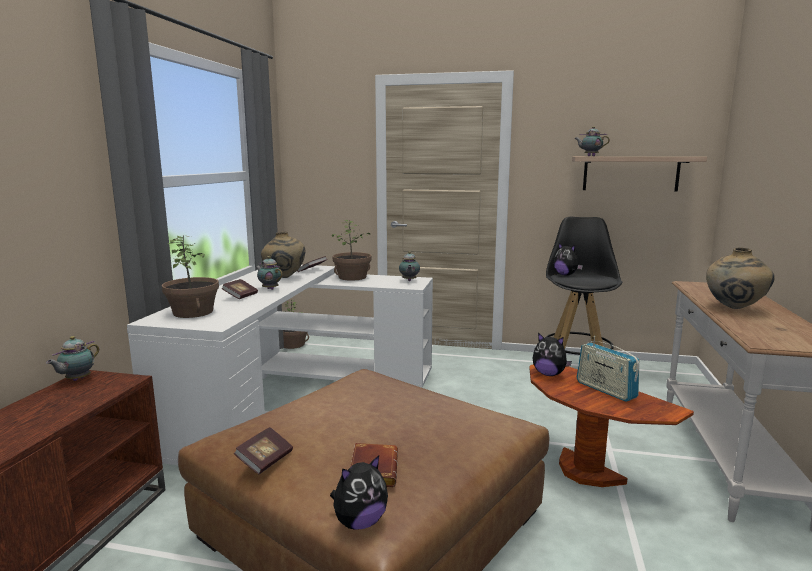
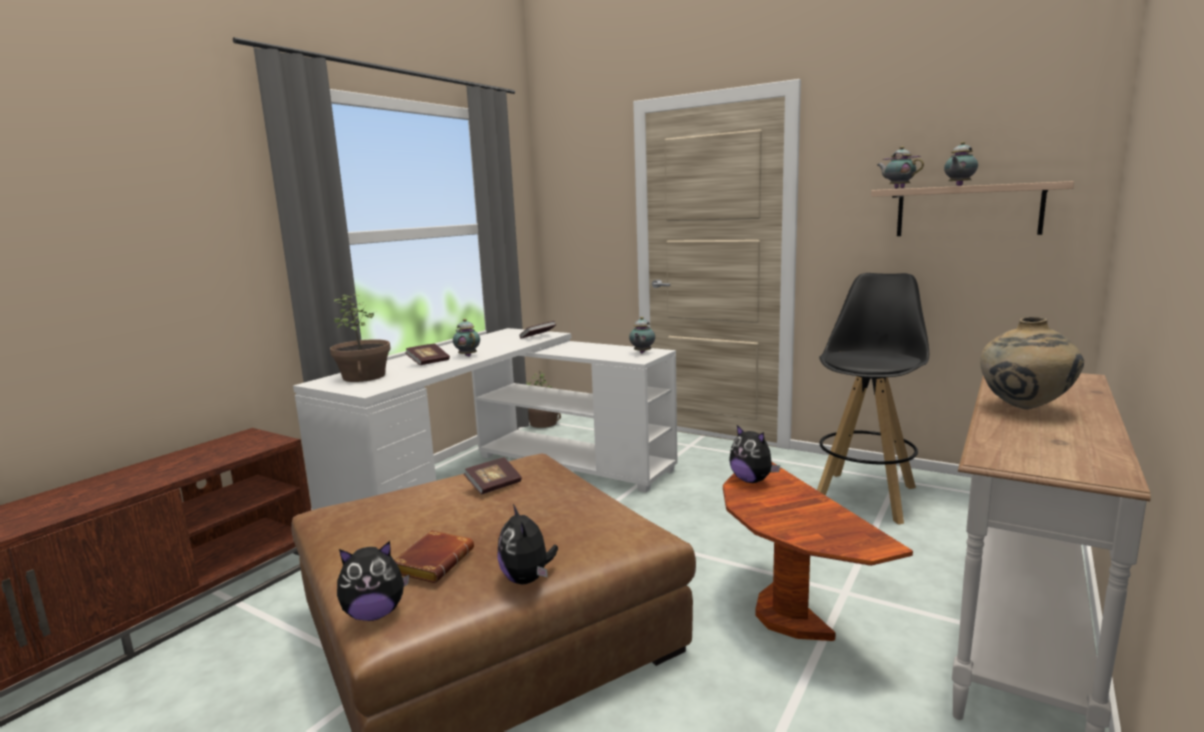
camera: 20 degrees right, 0 degrees up
(76, 380) = (236, 437): teapot -> teapot (958, 185)
(265, 461) = (344, 537): book -> book (494, 486)
(284, 278) = (498, 344): beige vase -> none
(352, 277) = (582, 346): potted plant -> none
(566, 275) = (852, 352): plush toy -> plush toy (527, 579)
(605, 390) = (809, 508): radio -> none

